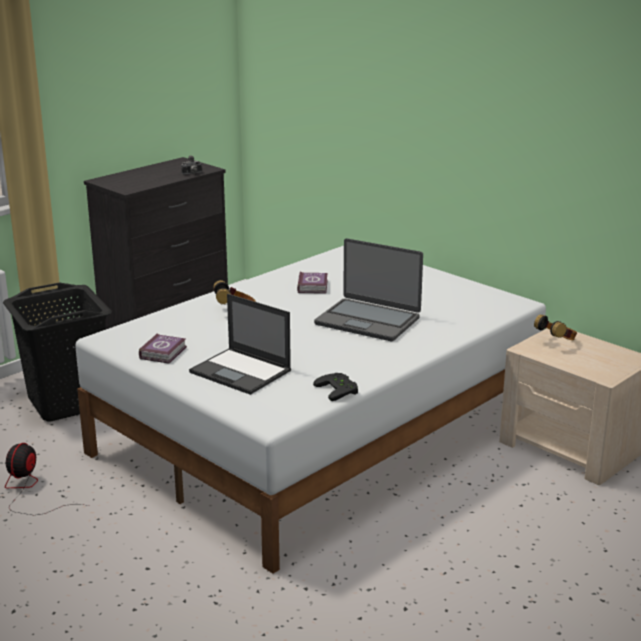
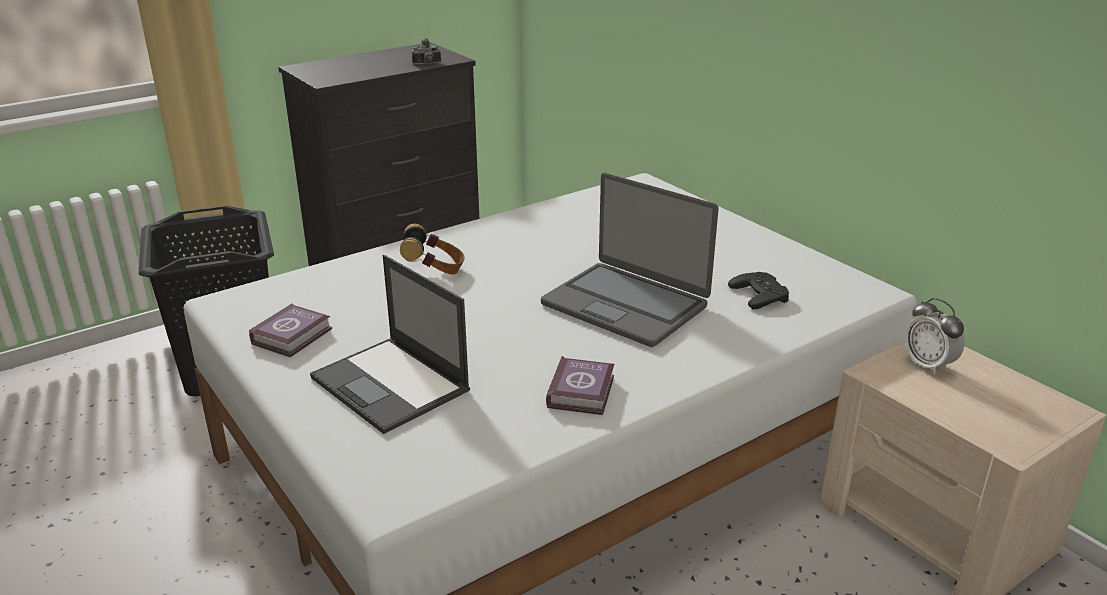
camera: 10 degrees right, 5 degrees up
(29, 491) = (109, 513): fan -> none
(313, 286) = (564, 238): book -> book (583, 391)
(339, 389) = (534, 439): black game controller -> black game controller (763, 294)
(556, 342) = (928, 365): headphones -> alarm clock

